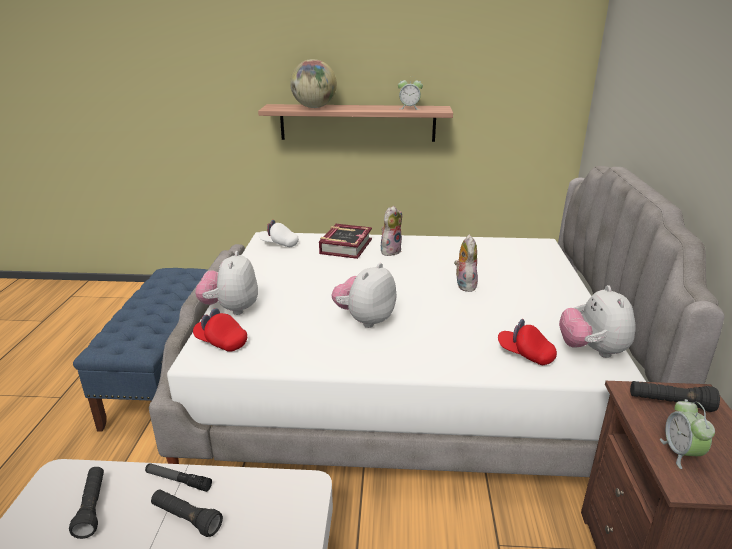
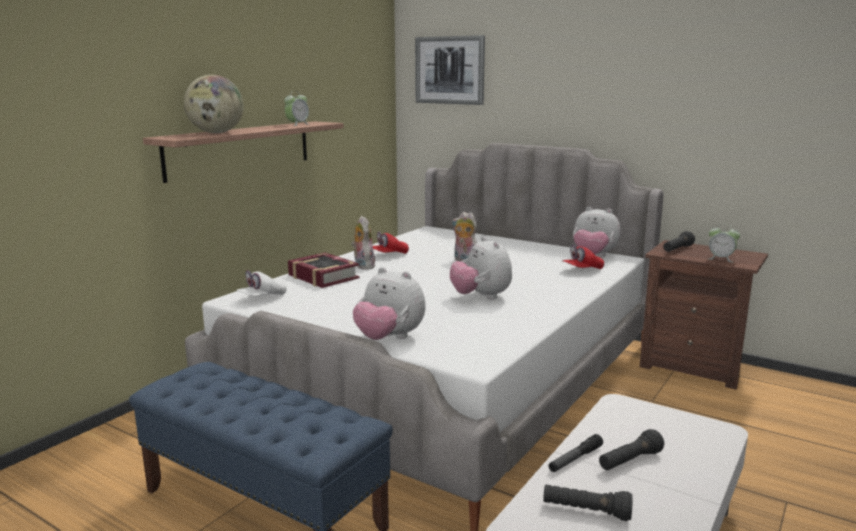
camera: 60 degrees left, 10 degrees down
(221, 342) = (454, 351): red cap -> red cap (389, 255)
(623, 64) = (449, 70): none -> picture

